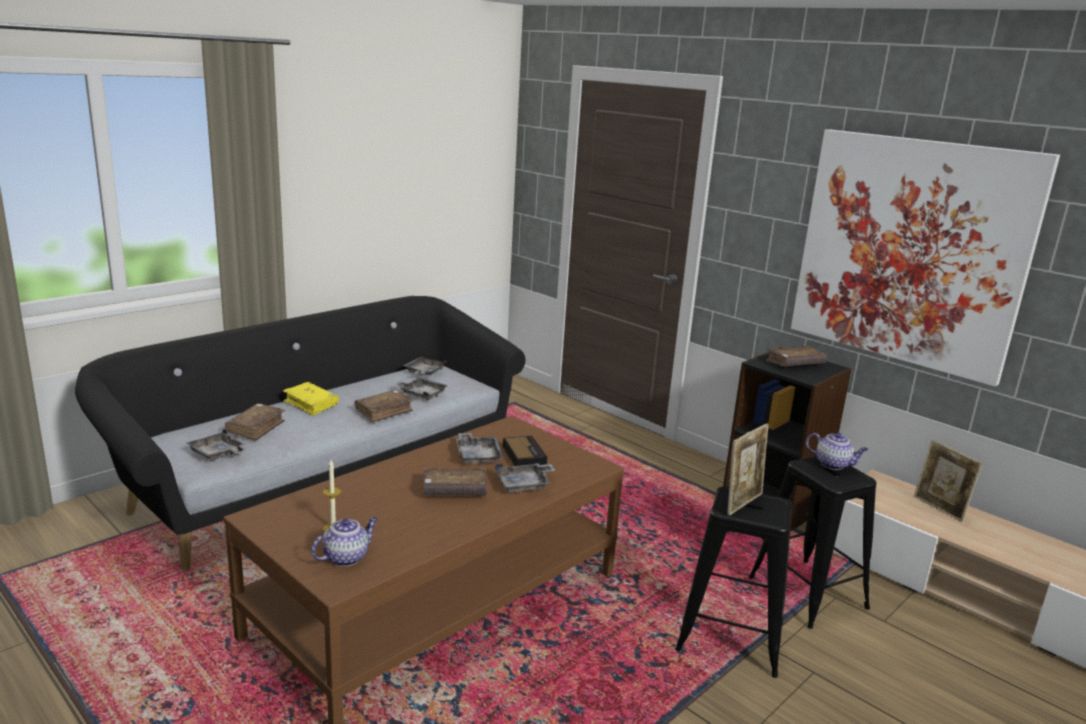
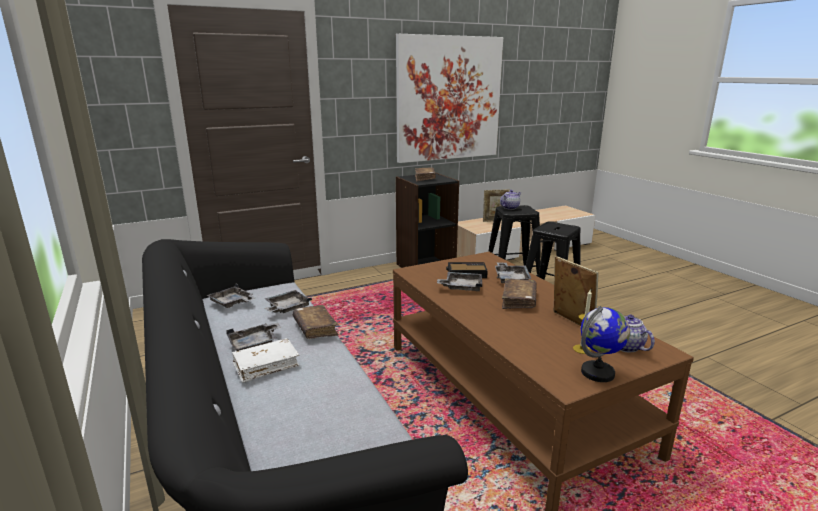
camera: 70 degrees left, 0 degrees up
(218, 454) = (363, 434): grey tray -> grey tray (255, 344)
(256, 428) = (307, 404): brown book -> none
(280, 535) = (598, 373): none -> globe
(311, 404) = (266, 366): yellow book -> white book
(742, 503) = (554, 228): picture frame -> picture frame (571, 322)

